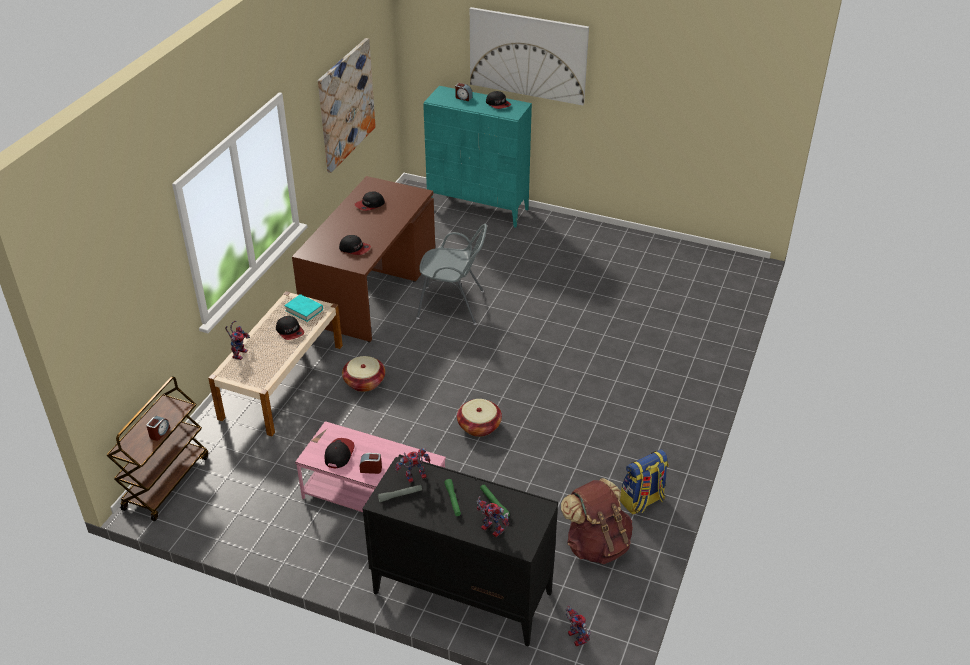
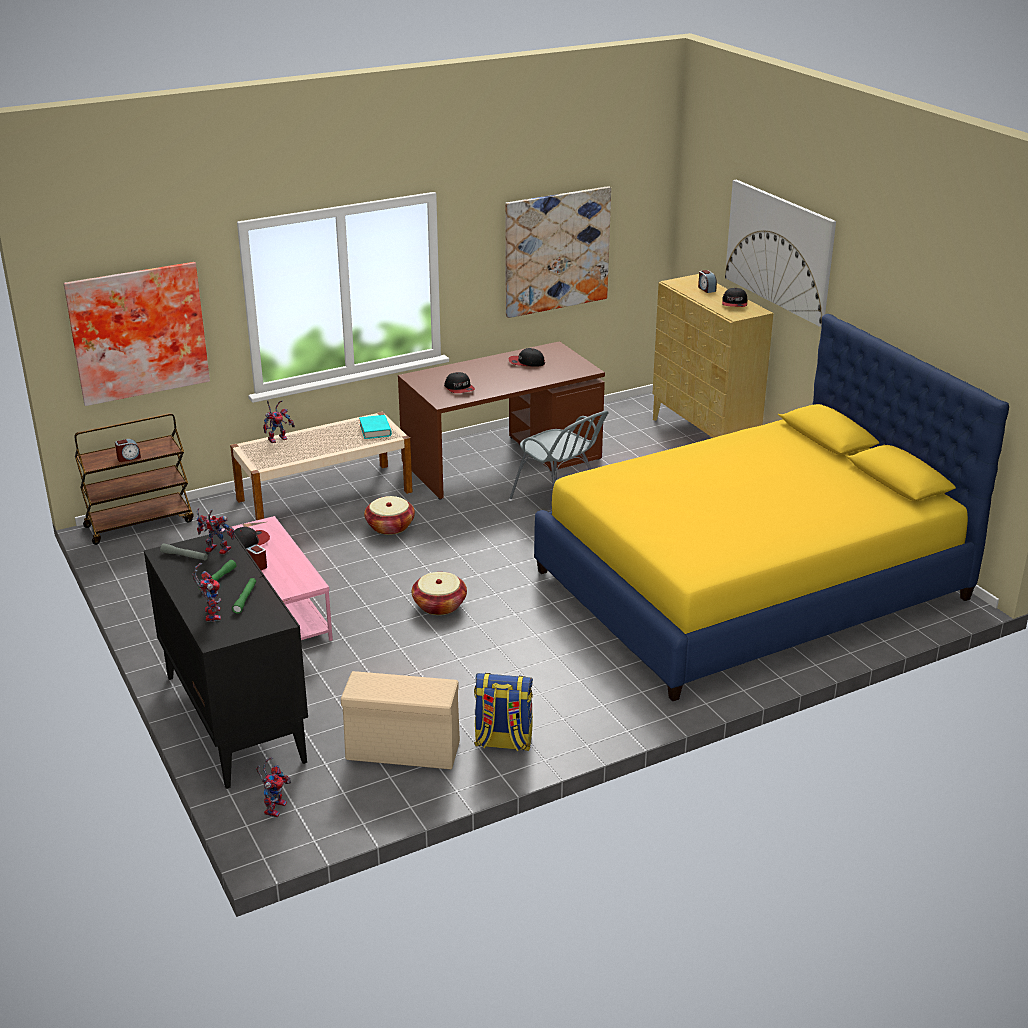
camera: 40 degrees right, 10 degrees down
(126, 319) = (137, 331): none -> picture
(290, 331) = (340, 440): cap -> none
(478, 209) = (703, 438): turquoise dresser -> beige dresser
(596, 544) = (404, 750): brown backpack -> beige storage box
(636, 308) = (751, 584): none -> yellow bed

